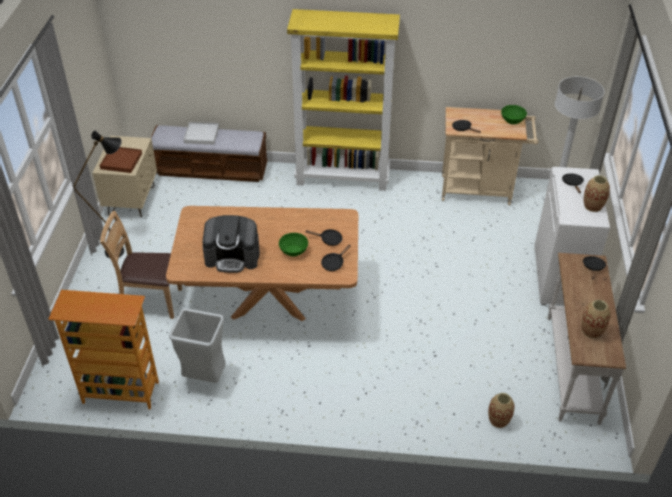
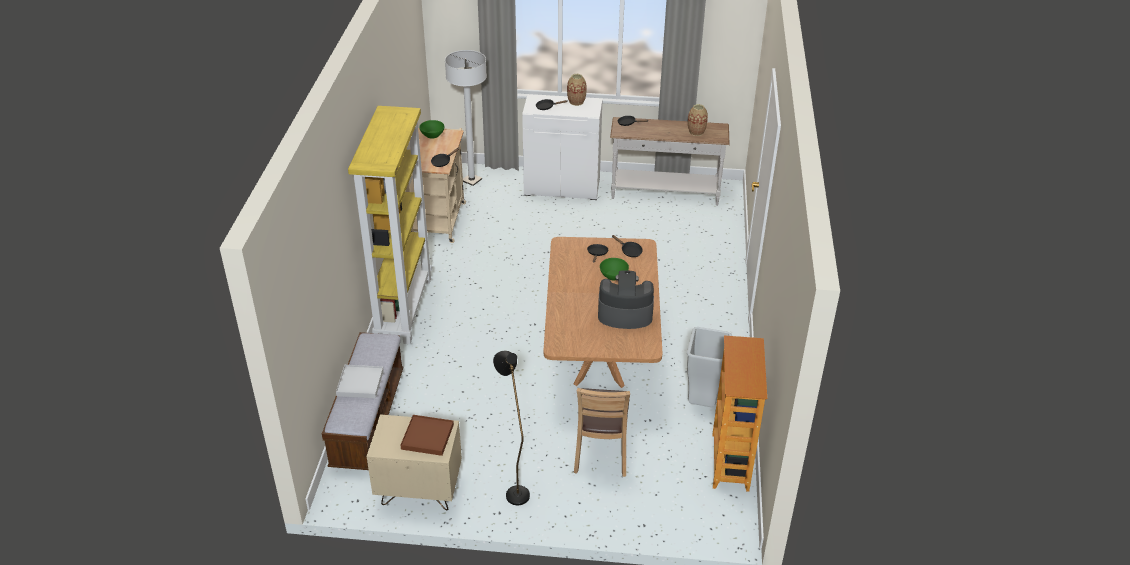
camera: 90 degrees left, 5 degrees down
(233, 257) = (624, 314): coffee machine -> coffee machine turned 90 degrees counterclockwise
(498, 420) = (722, 232): vase -> none

